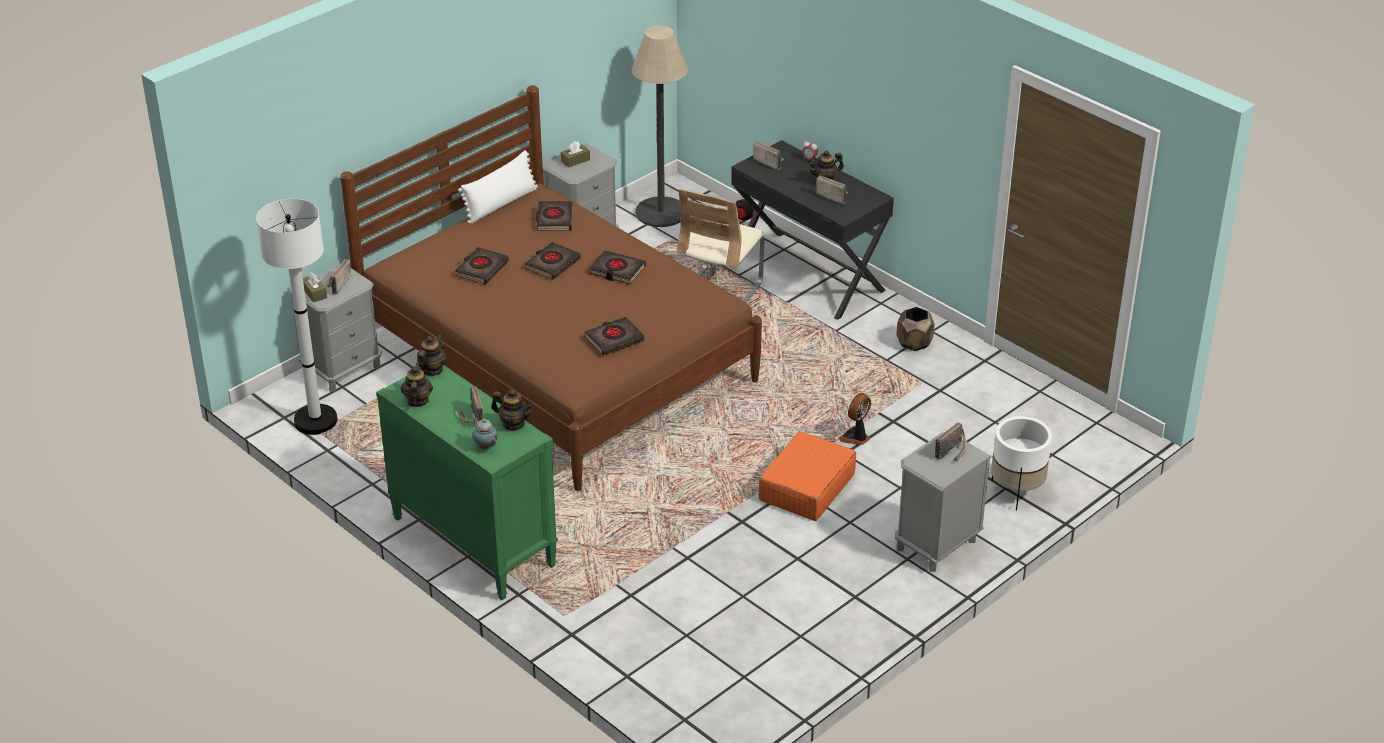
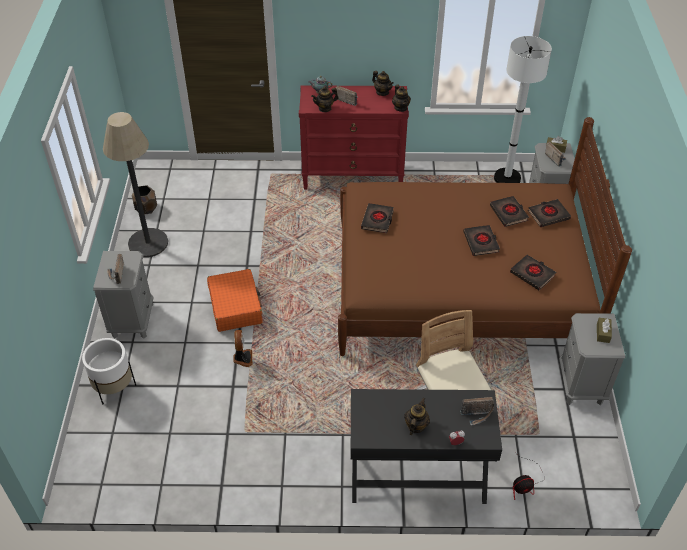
camera: 135 degrees right, 10 degrees up
(472, 542) = (353, 176): green dresser -> red dresser
(501, 204) = (580, 266): white pillow -> none
(617, 270) = (442, 263): black book -> black book (548, 215)
(661, 212) = (582, 454): floor lamp -> floor lamp (148, 243)
(832, 196) = (392, 414): radio -> none
(913, 343) = (282, 463): brown planter -> brown planter (146, 208)

